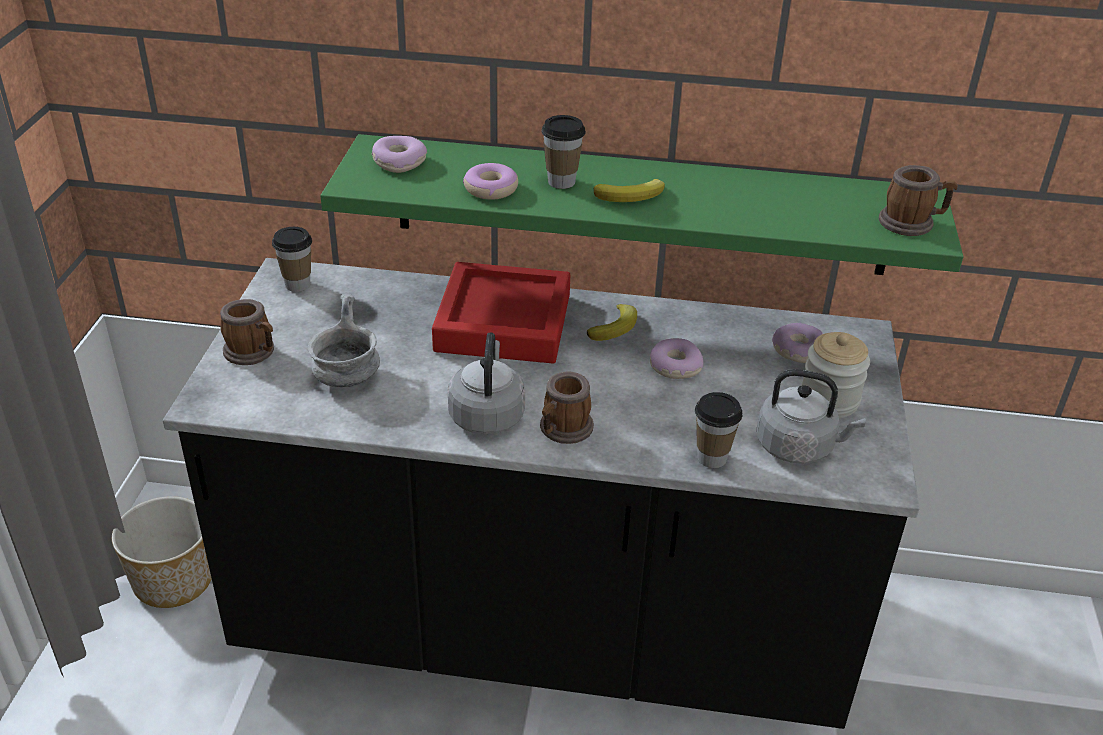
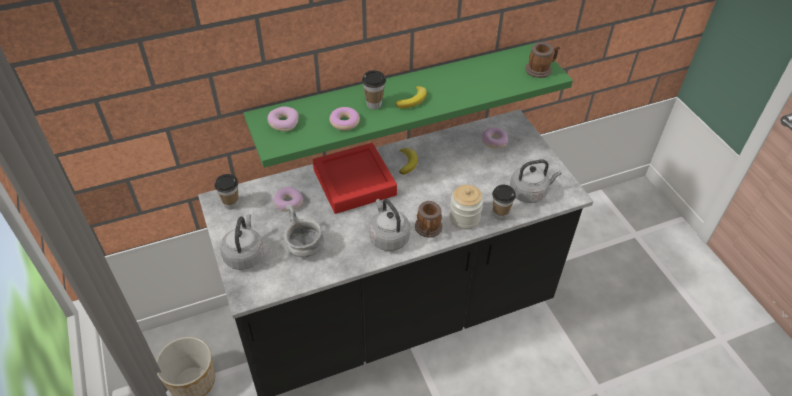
camera: 30 degrees left, 10 degrees up
(253, 353) = (244, 255): mug -> grey kettle
(674, 366) = (449, 173): donut -> donut (288, 203)
(829, 400) = (524, 163): jar -> jar (464, 218)

